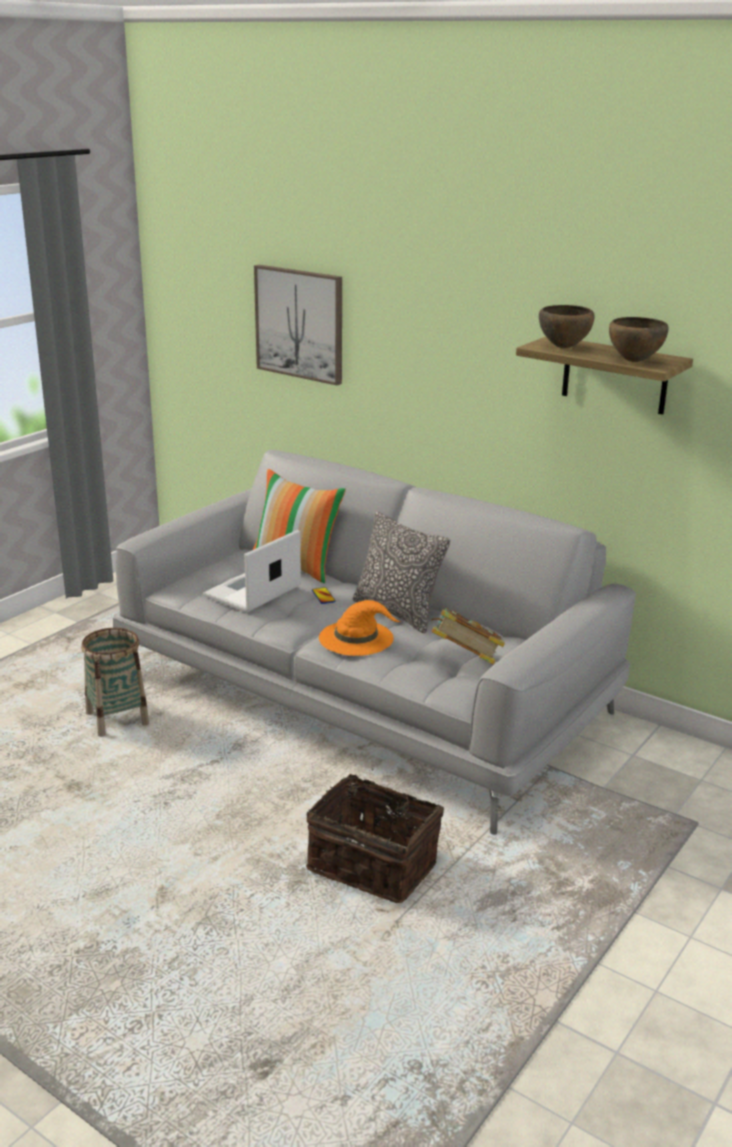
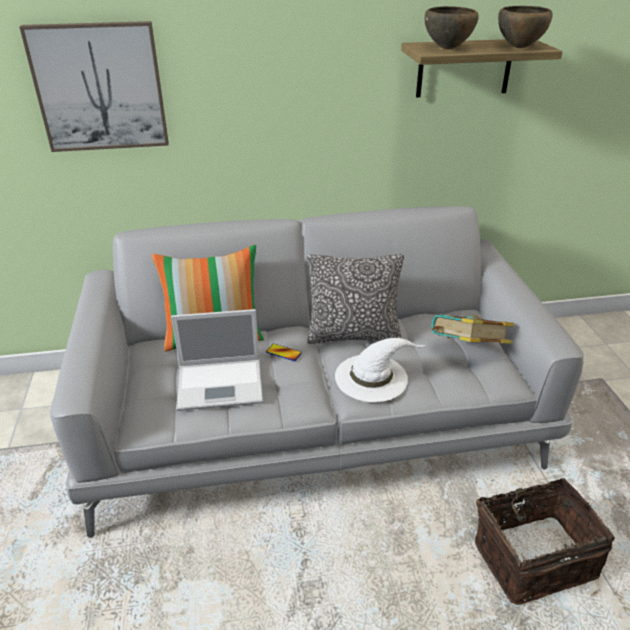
camera: 45 degrees left, 10 degrees up
(117, 719) = (158, 588): basket -> none
(251, 592) = (222, 384): laptop -> laptop turned 90 degrees counterclockwise
(357, 638) = (372, 377): orange hat -> white hat

